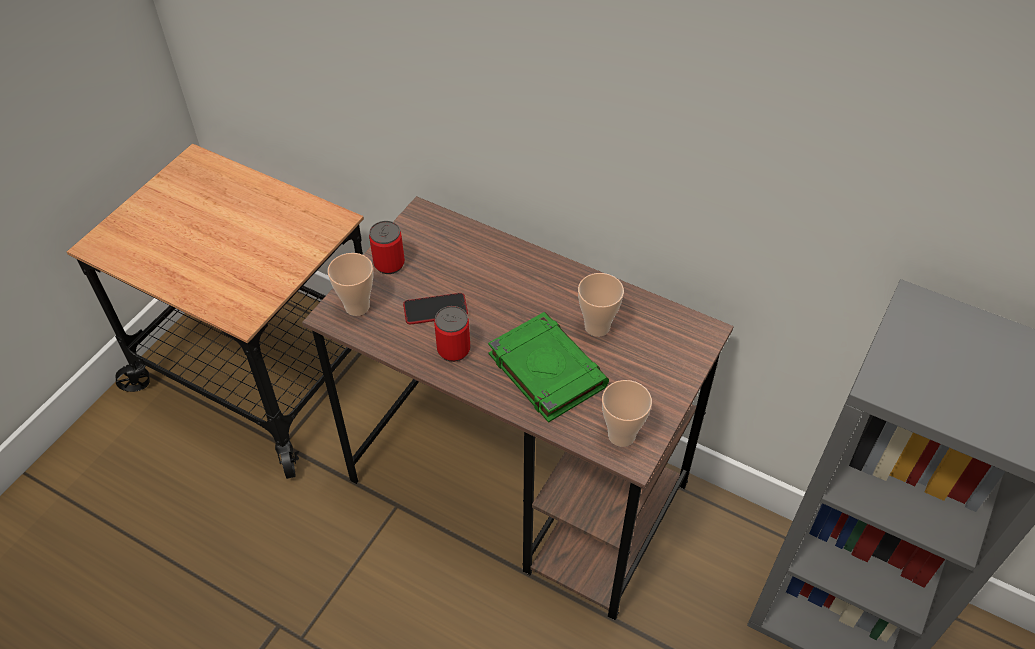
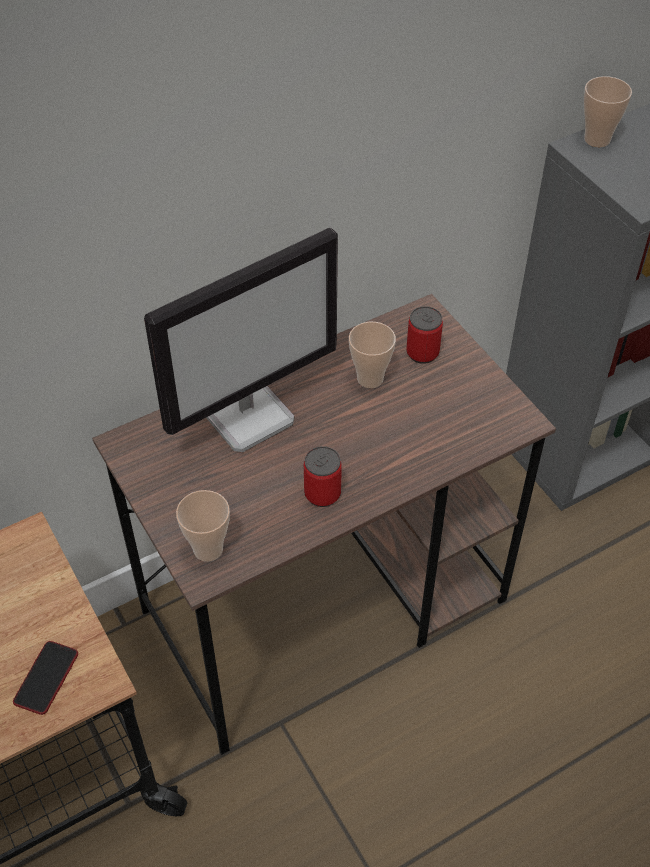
camera: 60 degrees left, 0 degrees up
(389, 264) = (171, 499): can -> can (422, 352)
(435, 309) = (261, 486): phone -> phone (46, 678)
(500, 270) = (249, 415): none -> monitor
(545, 370) = (394, 436): green book -> none
(621, 435) = (497, 418): cup -> cup (597, 139)

